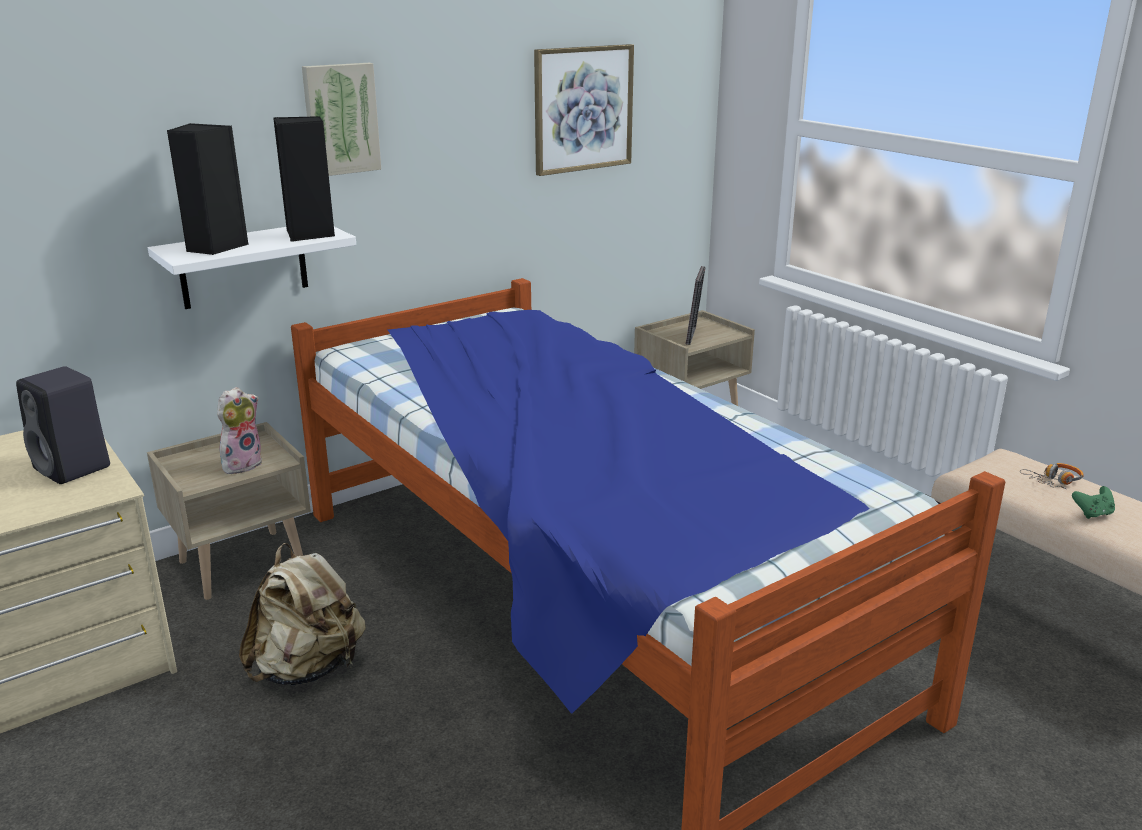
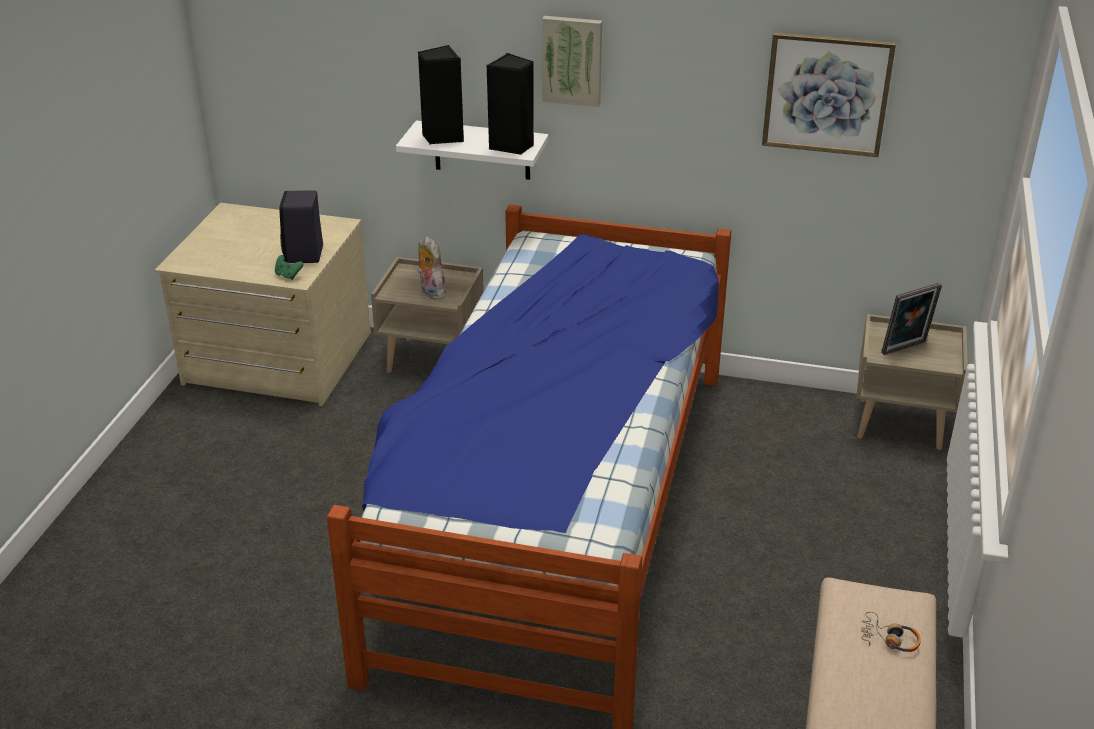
camera: 50 degrees right, 10 degrees up
(242, 464) = (430, 292): plush toy -> plush toy turned 120 degrees counterclockwise
(308, 668) = (374, 446): beige backpack -> none
(1092, 514) = (852, 676): green game controller -> green game controller (288, 275)

